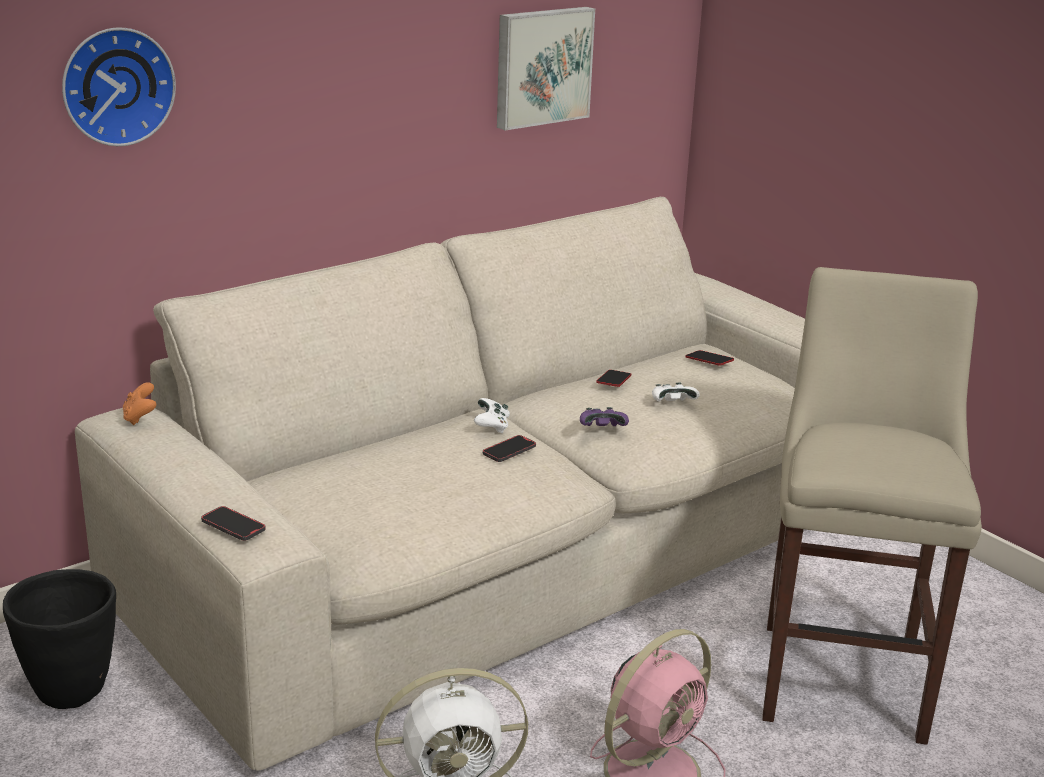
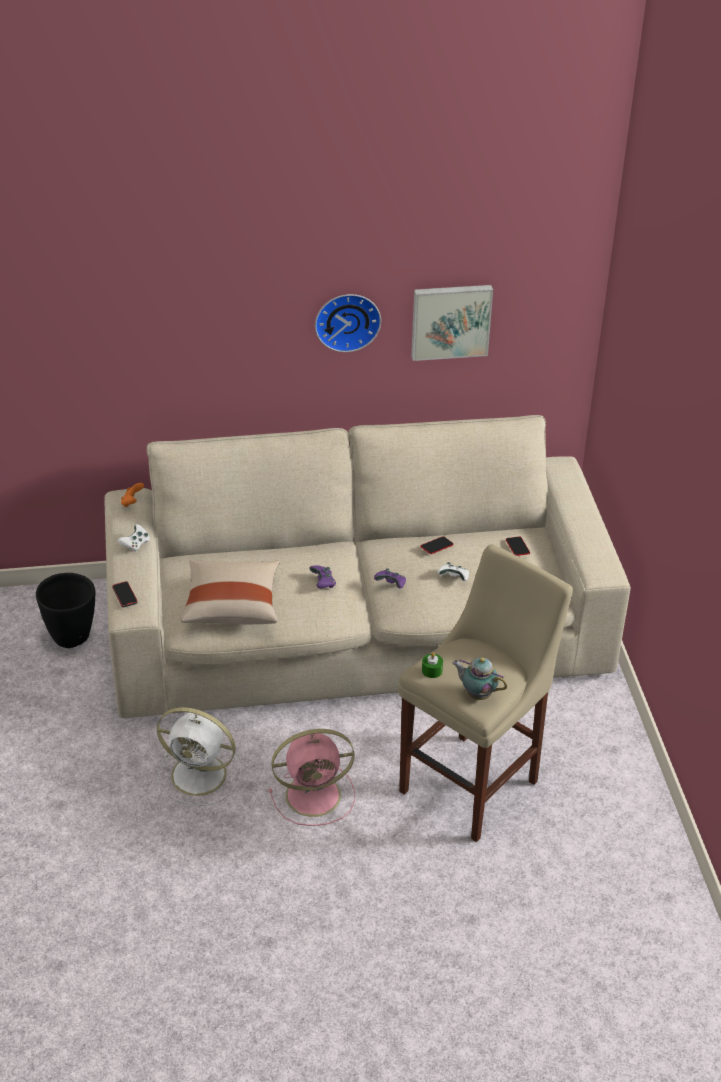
camera: 30 degrees right, 15 degrees up
(116, 85) = (137, 323): wall clock -> wall clock (347, 320)
(402, 508) = (232, 605): none -> beige pillow
(492, 426) = (332, 560): white game controller -> white game controller (135, 544)
(509, 451) = (323, 583): phone -> purple game controller
(832, 463) = (432, 670): none -> green candle
(924, 470) = (477, 694): none -> teapot

